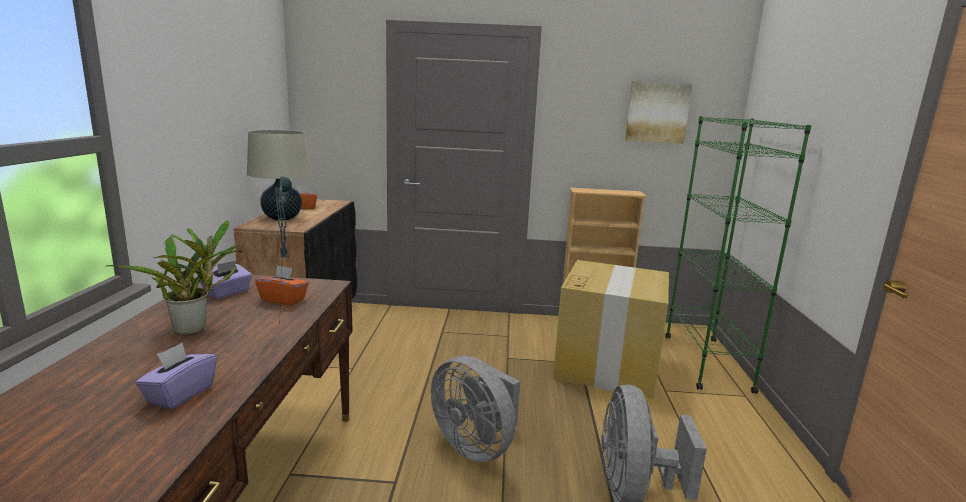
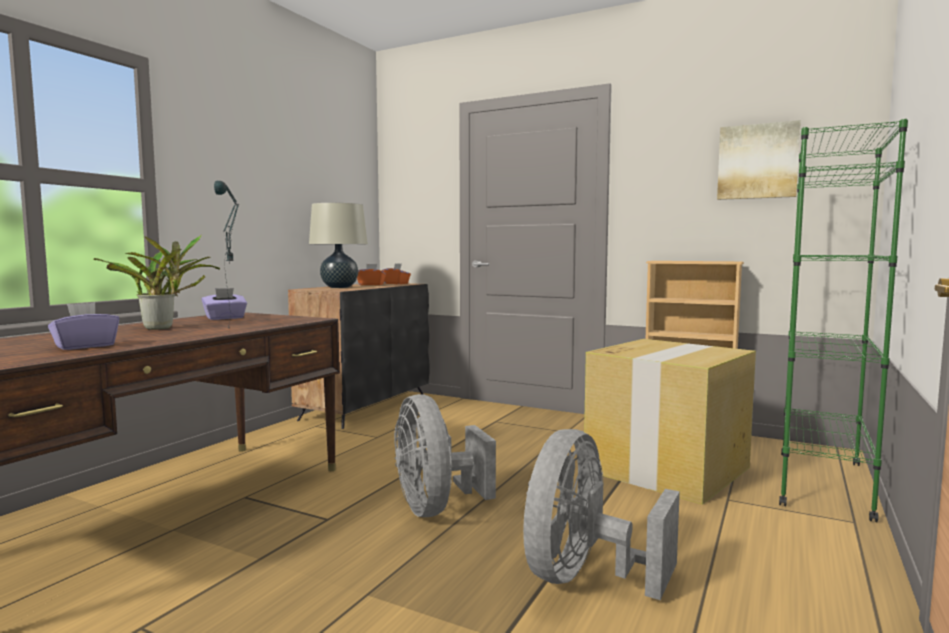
camera: 25 degrees right, 10 degrees down
(283, 300) = (259, 322): orange tissue box -> orange tissue box (396, 283)

